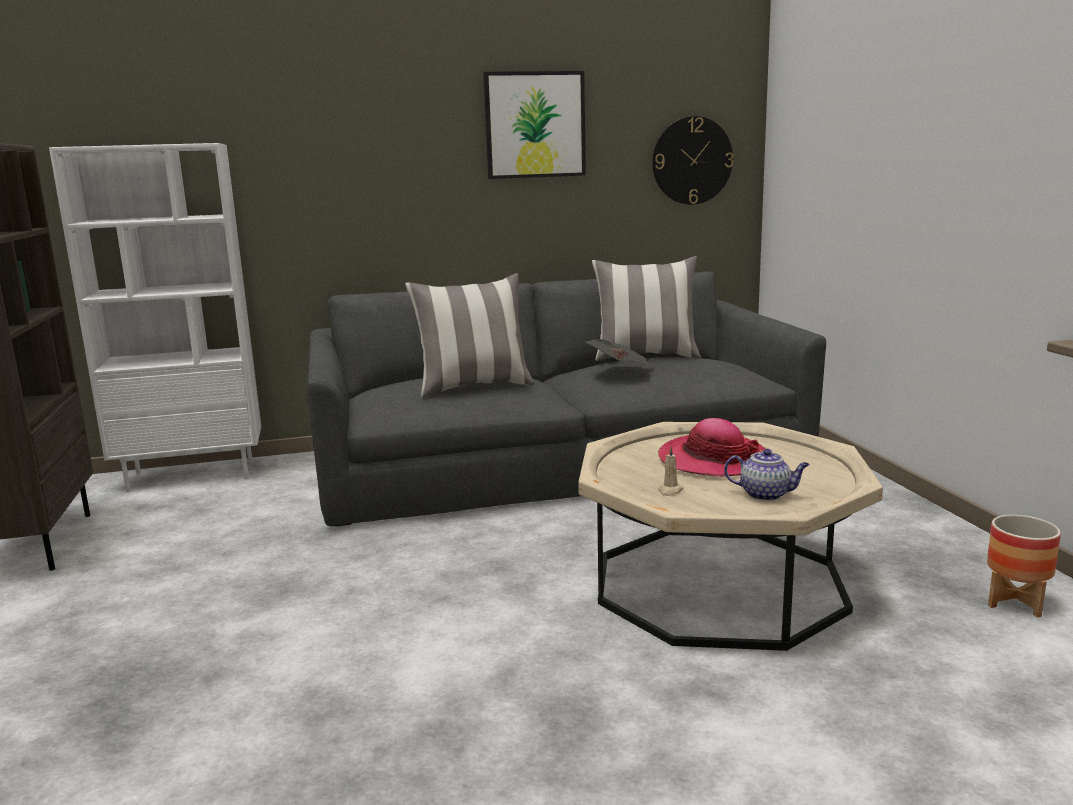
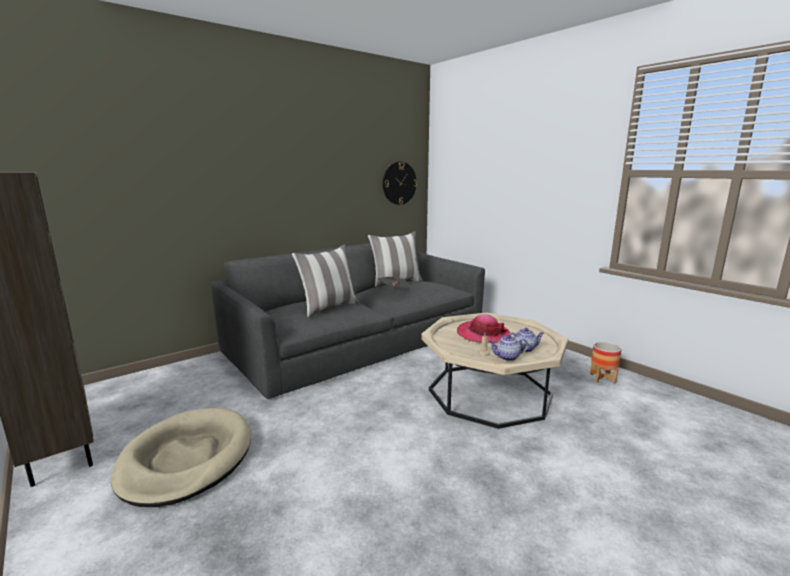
camera: 25 degrees left, 0 degrees up
(160, 585) = (186, 459): none -> beige dog bed
(193, 475) = (141, 380): white bookcase -> none
(535, 125) = (329, 163): picture -> none
(706, 503) = (507, 357): none -> teapot

